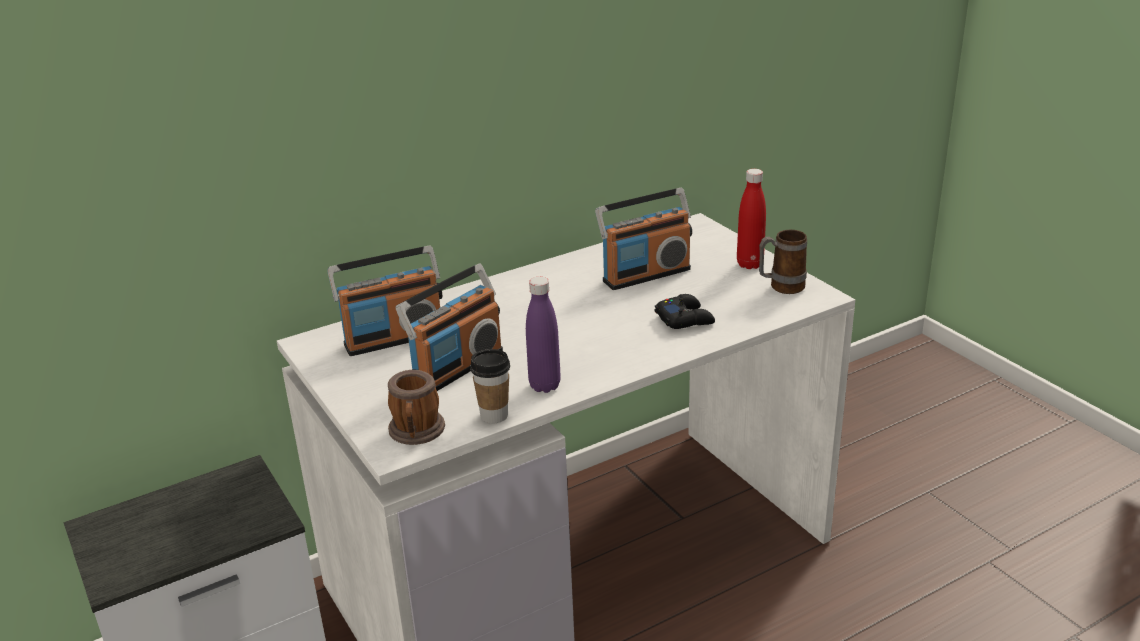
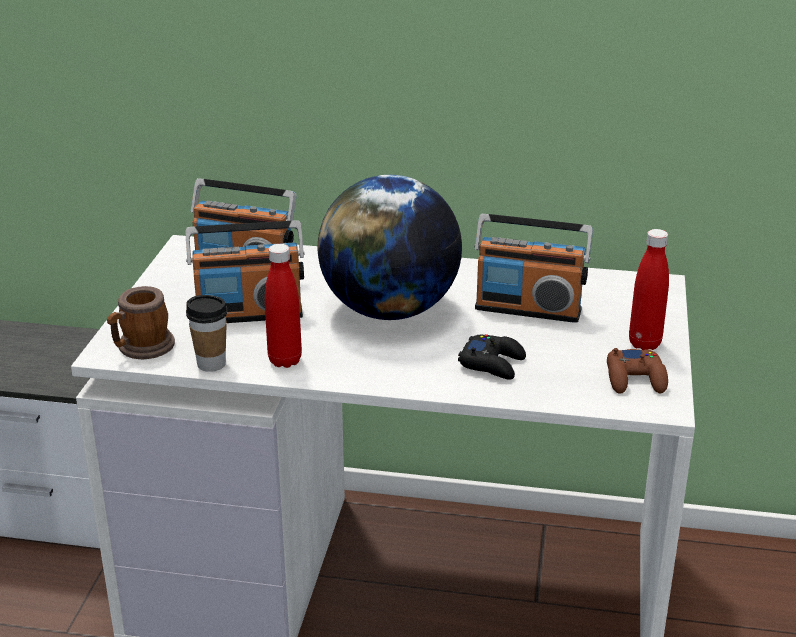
camera: 40 degrees right, 0 degrees up
(544, 385) = (285, 360): purple bottle -> red bottle
(557, 317) = (389, 311): none -> globe
(780, 287) = (635, 379): mug -> brown game controller

